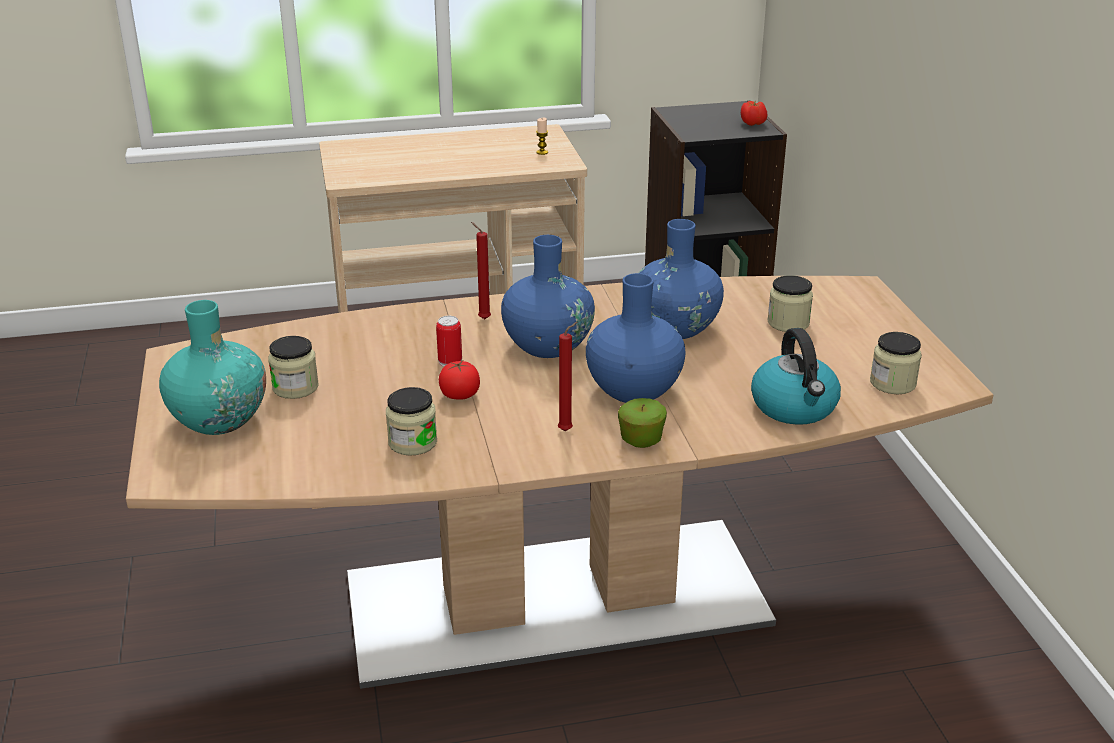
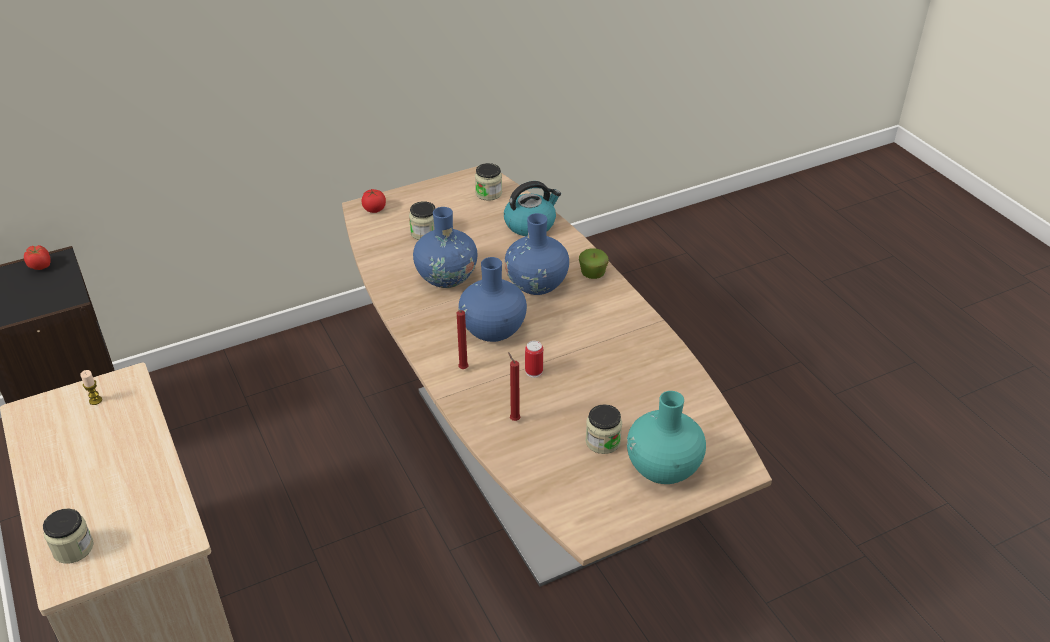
camera: 105 degrees left, 10 degrees up
(412, 442) = (641, 364): jar -> jar (73, 548)
(459, 395) = (576, 356): tomato -> tomato (374, 209)
(567, 430) = (596, 303): red candle -> red candle (514, 419)

